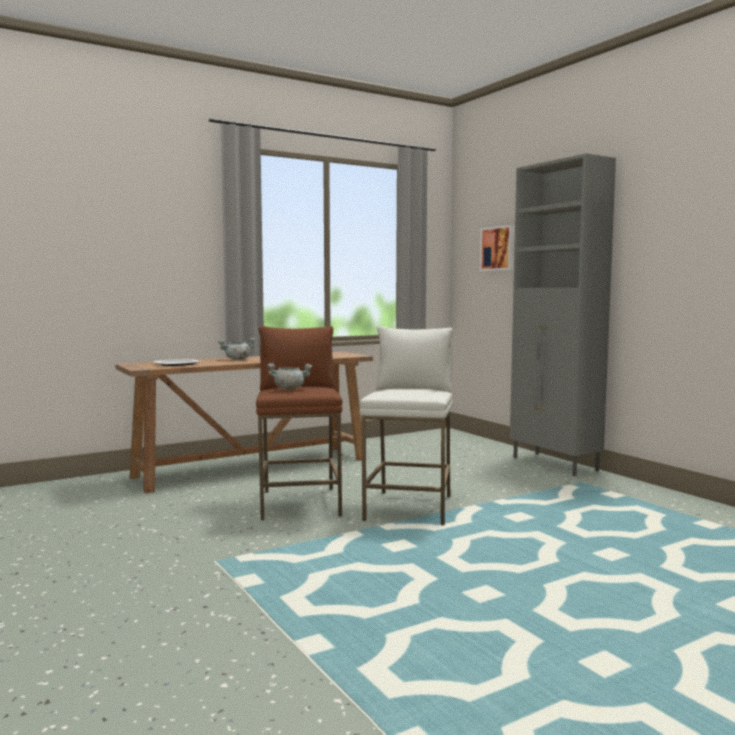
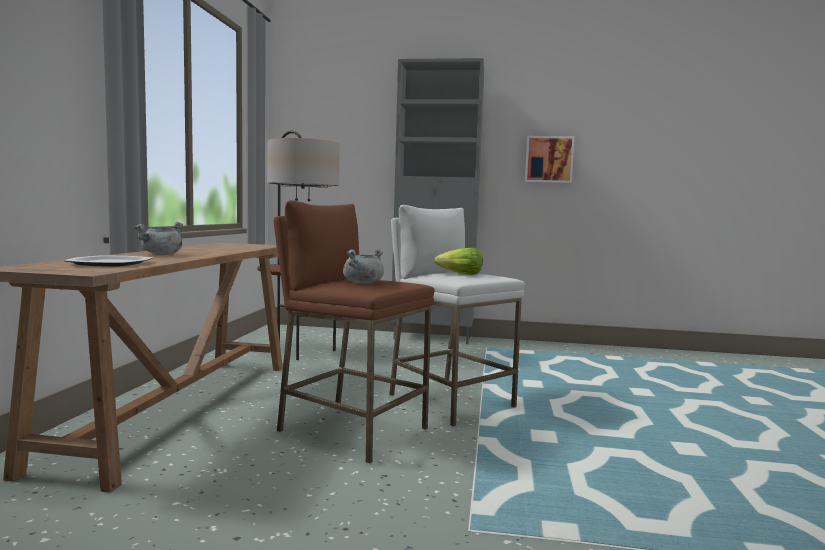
camera: 50 degrees left, 0 degrees up
(402, 390) = (460, 274): none -> lettuce
(411, 450) = (299, 350): none -> floor lamp
(498, 248) = (342, 137): picture -> picture (549, 159)

